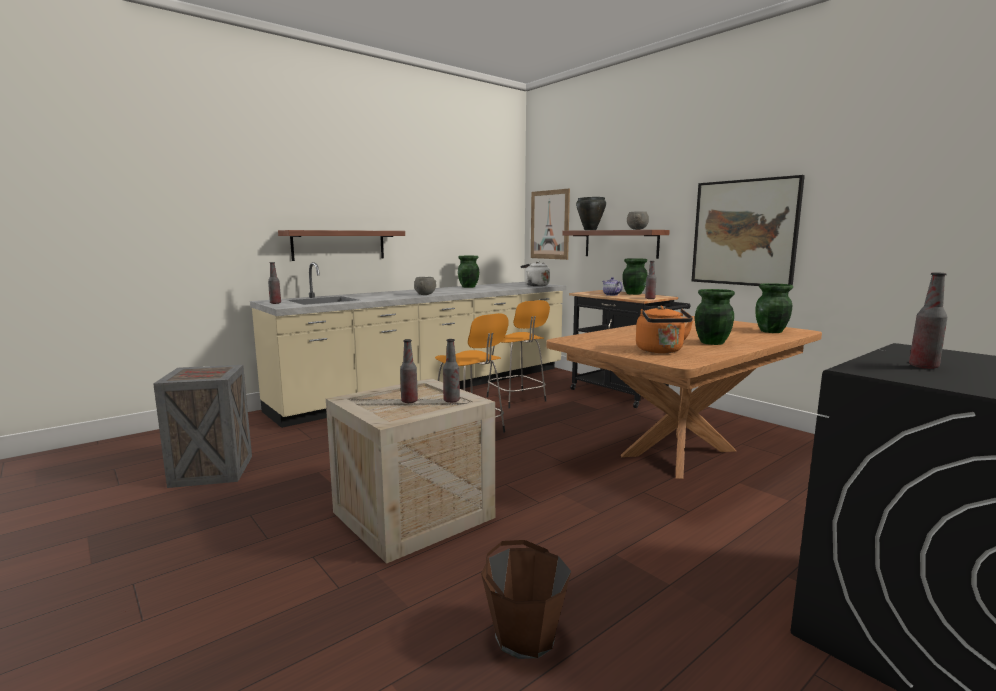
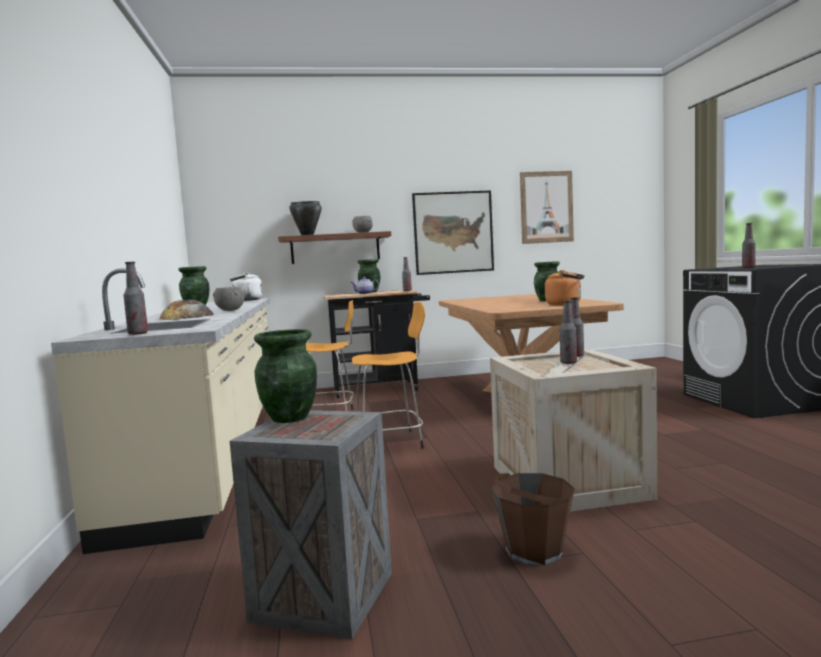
camera: 60 degrees left, 5 degrees down
(339, 245) = (99, 246): shelf -> none
(384, 295) = (187, 316): none -> bread
(525, 635) = (762, 468): brown bucket -> brown bucket (533, 550)
(549, 224) = (232, 233): picture -> picture (546, 207)
(771, 331) = (523, 296): green vase -> green vase (290, 418)

